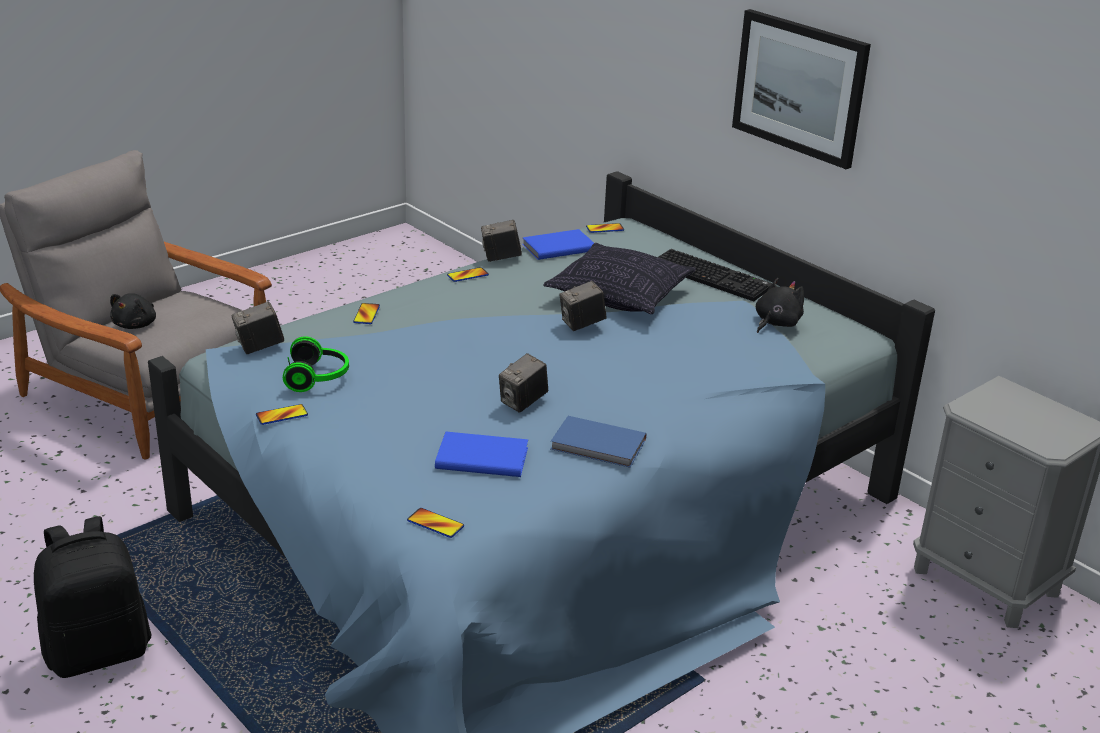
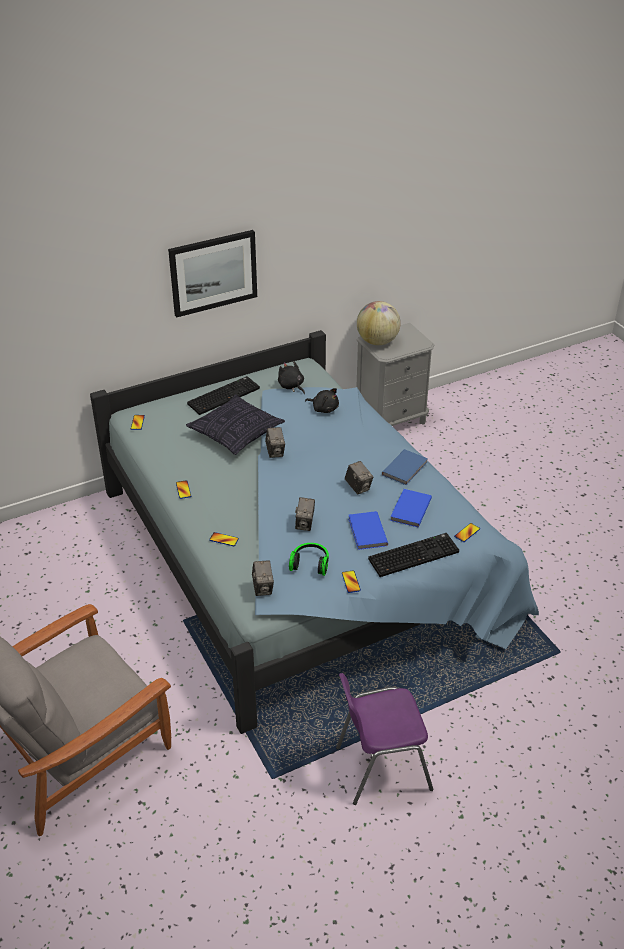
camera: 75 degrees left, 10 degrees up
(99, 651) = (380, 768): black backpack -> purple chair
(136, 325) = (92, 698): black plush toy -> black plush toy (324, 408)
(360, 469) = (413, 554): none -> keyboard
(501, 257) = (162, 472): camera -> camera (305, 524)
(557, 247) = (157, 446): blue book -> blue book (366, 532)
(1003, 396) = (377, 341): none -> globe

